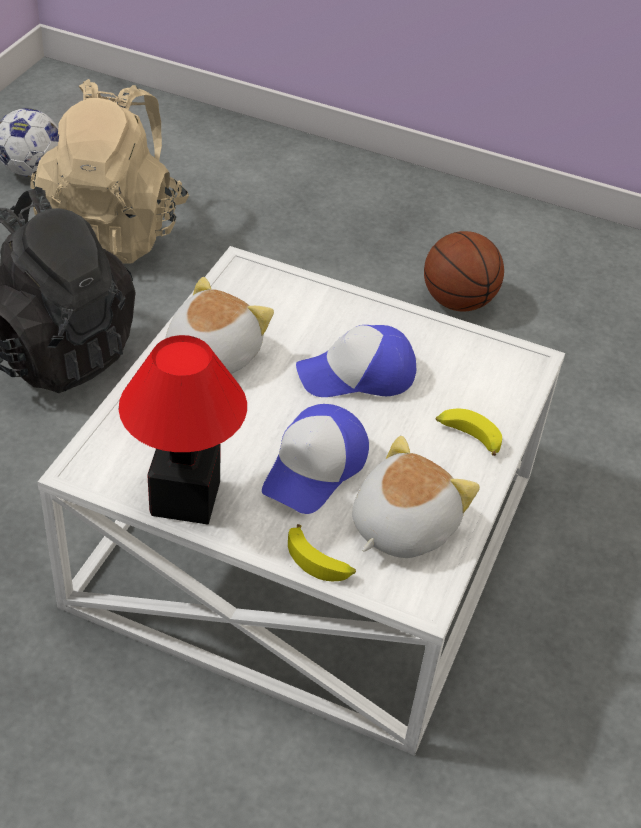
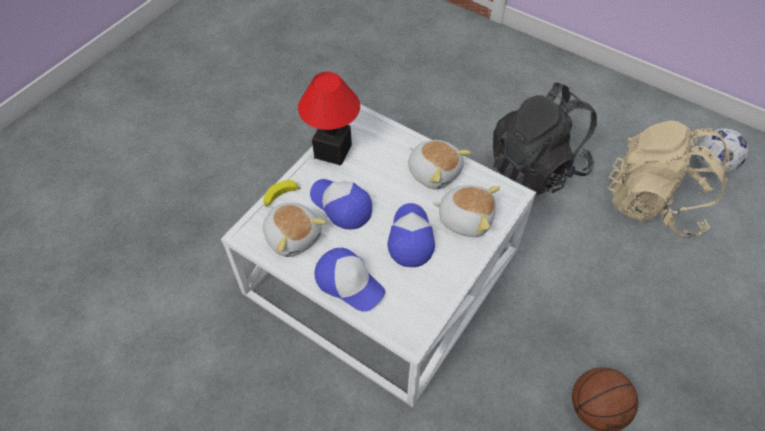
camera: 105 degrees right, 10 degrees up
(300, 316) = (465, 218): none -> plush toy
(467, 437) = (349, 282): banana -> cap

